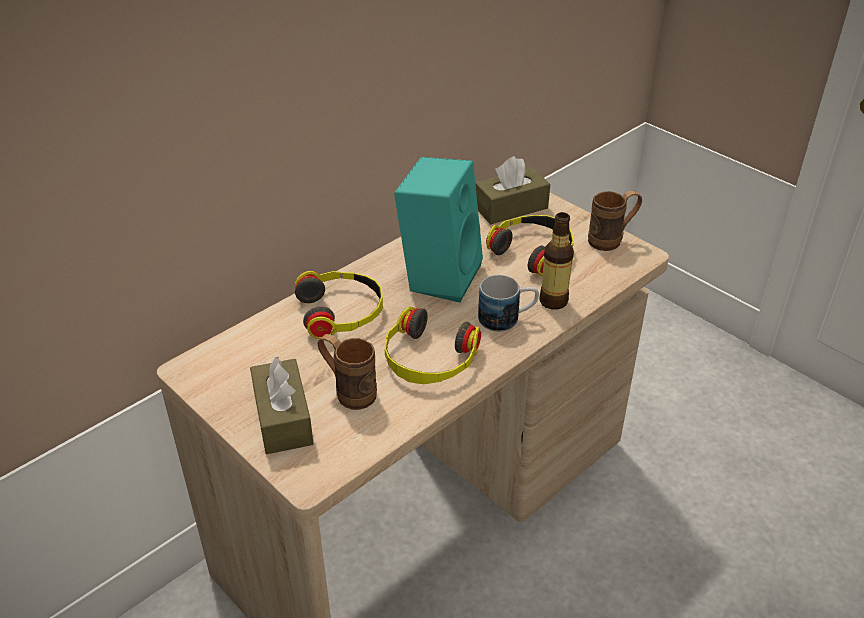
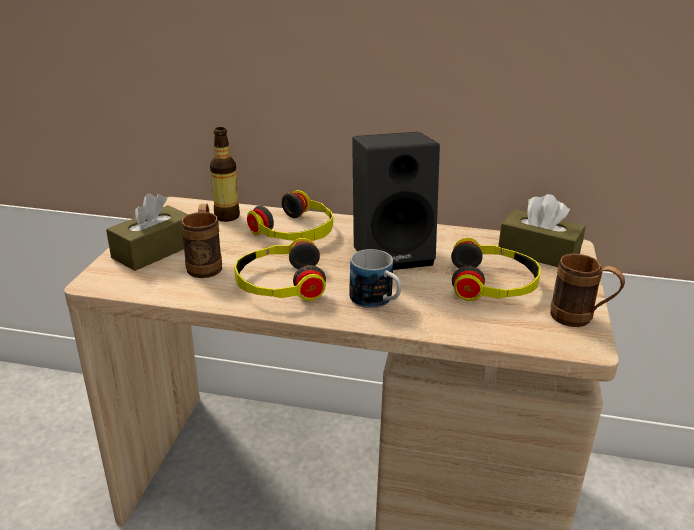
camera: 55 degrees right, 10 degrees down
(439, 275) = (392, 252): turquoise speaker -> black speaker
(553, 301) = (434, 317): bottle -> bottle (227, 216)

